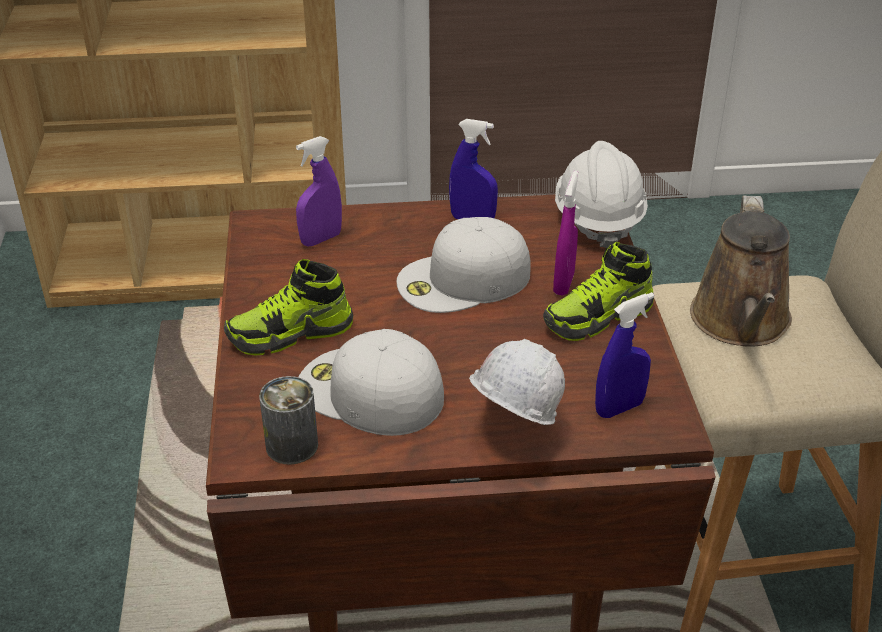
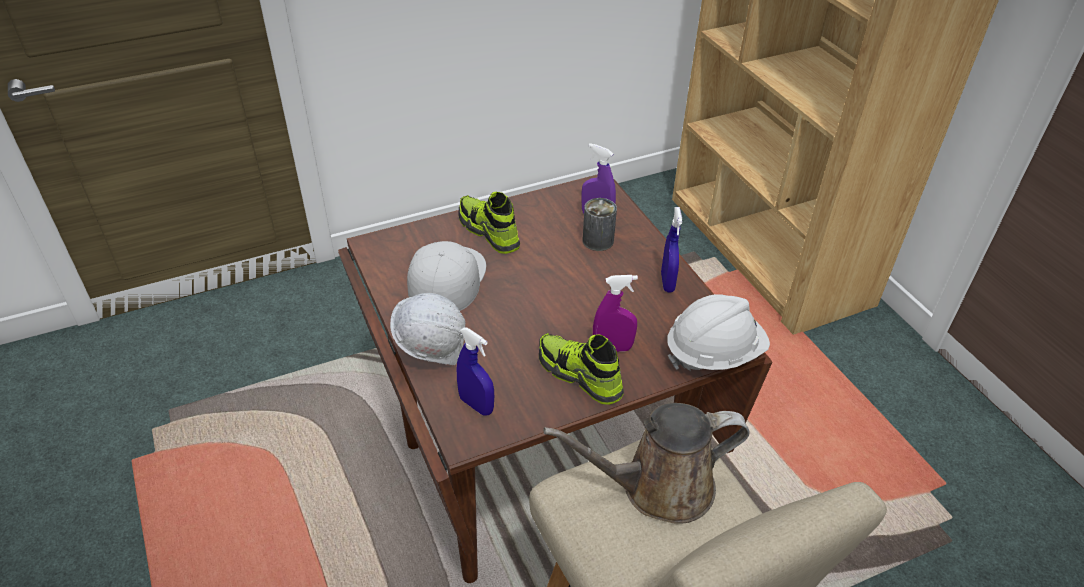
camera: 70 degrees right, 5 degrees up
(292, 445) = (386, 260): can -> can (598, 240)
(463, 280) = (587, 294): white cap -> none

